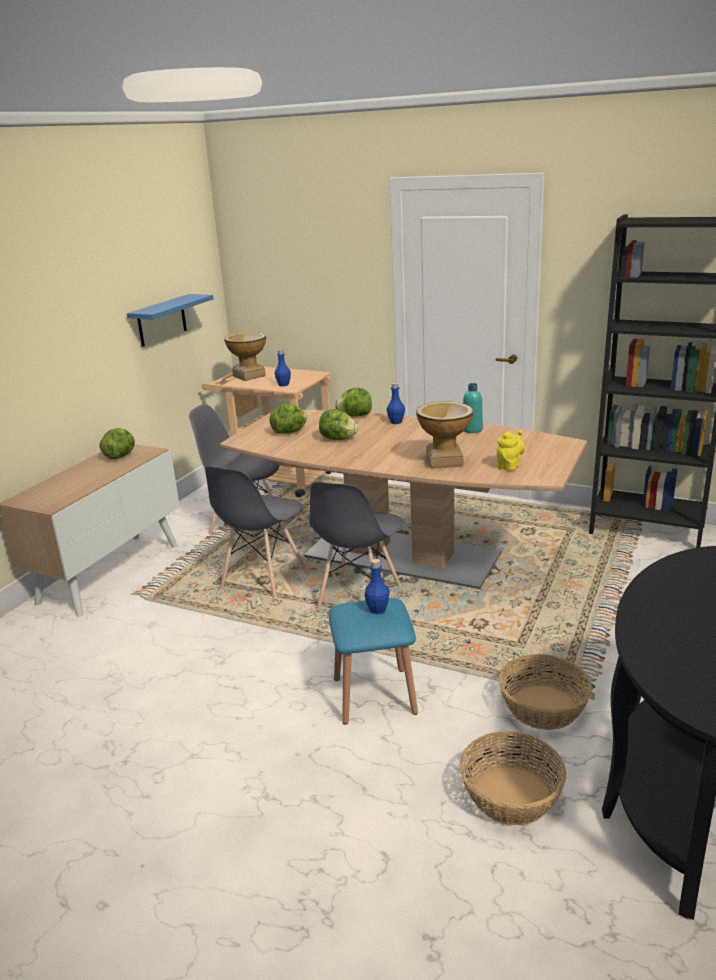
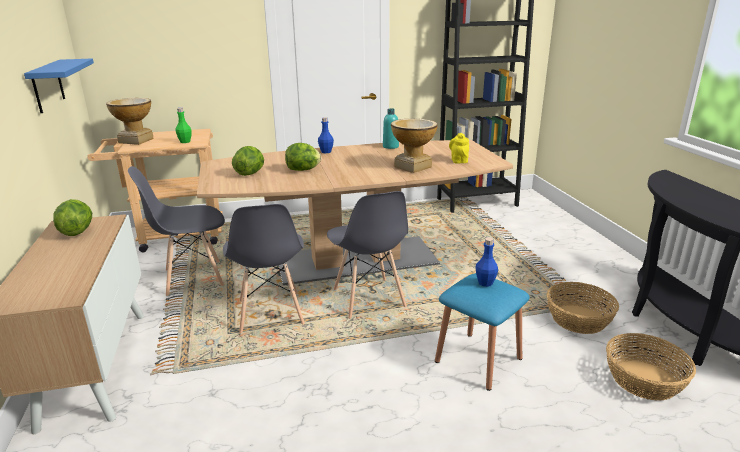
camera: 40 degrees left, 0 degrees up
(283, 385) = (185, 142): blue bottle -> green bottle
(355, 416) = (284, 153): lettuce -> none

